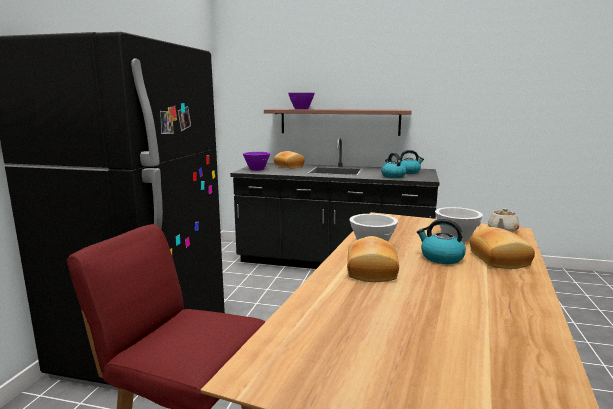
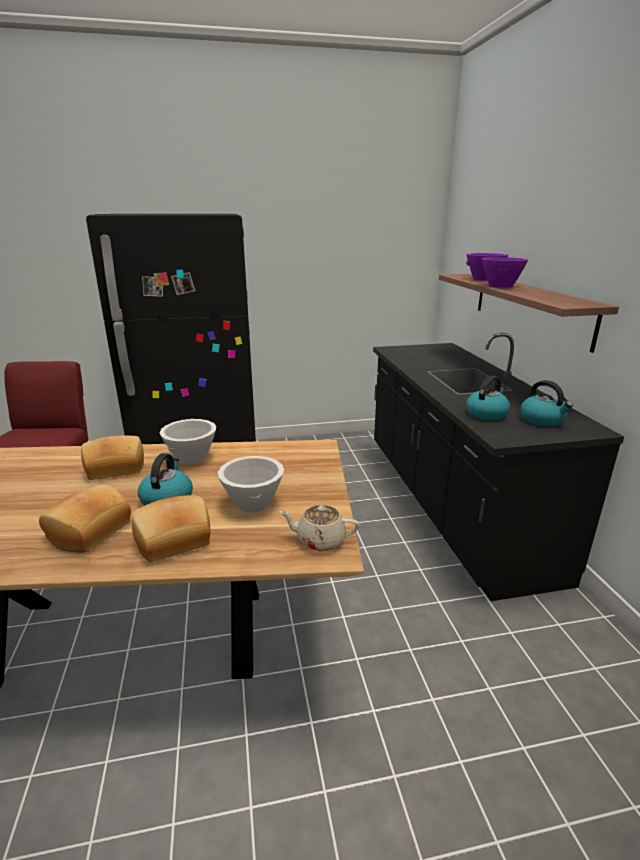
camera: 65 degrees right, 10 degrees up
(257, 169) = (409, 350): purple bowl -> purple bowl (501, 286)
(288, 166) = (451, 358): bread -> bread (88, 530)

